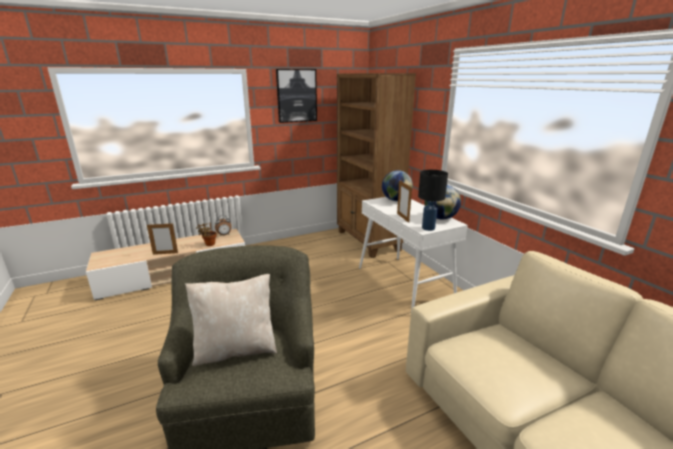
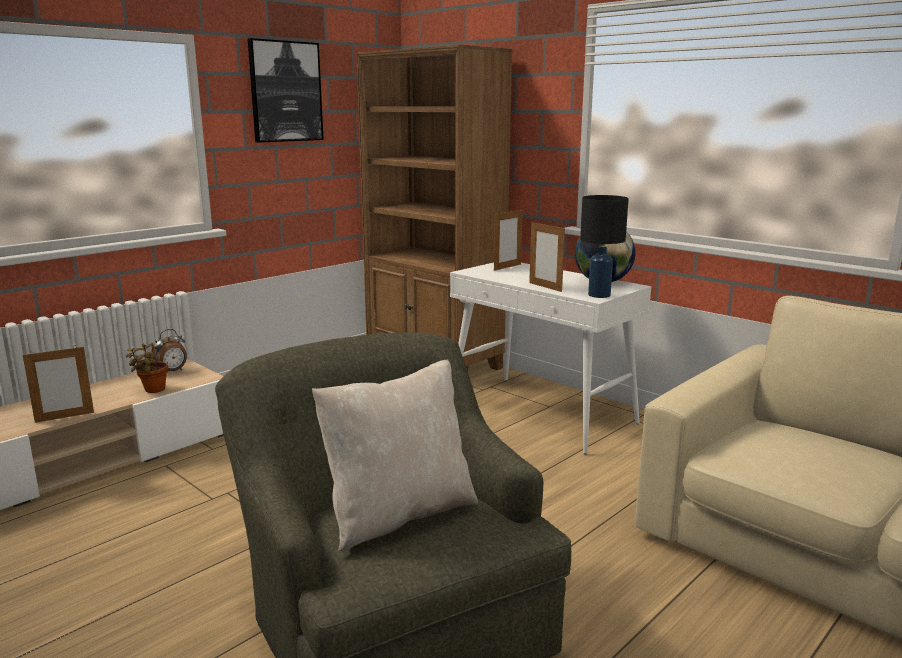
camera: 20 degrees left, 5 degrees down
(396, 200) = (507, 267): globe -> picture frame

